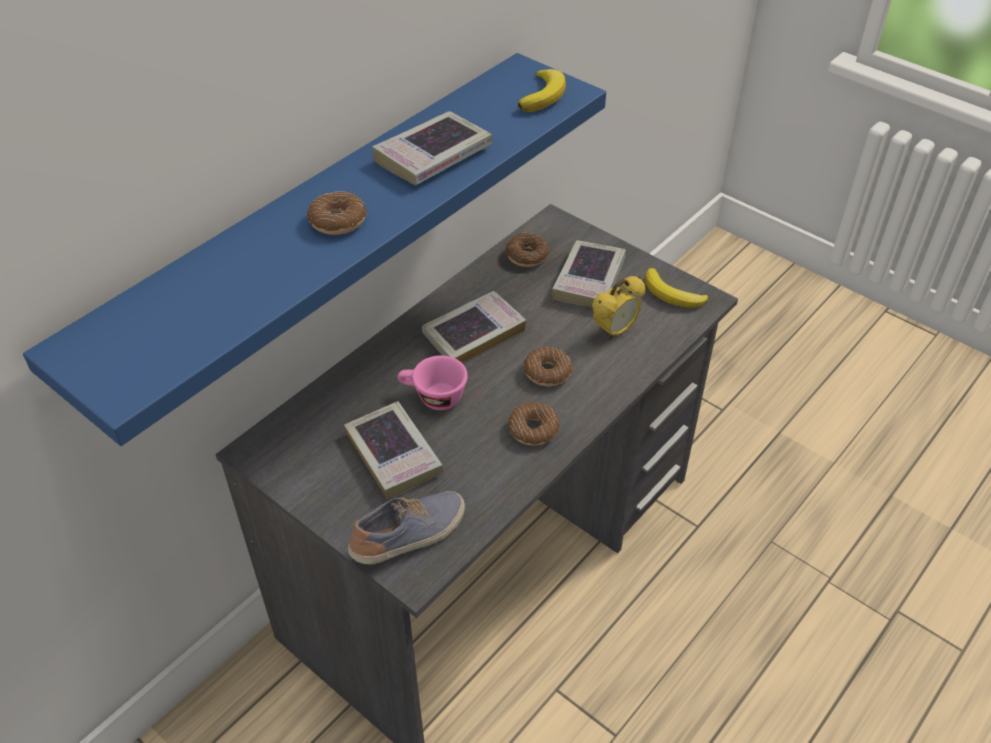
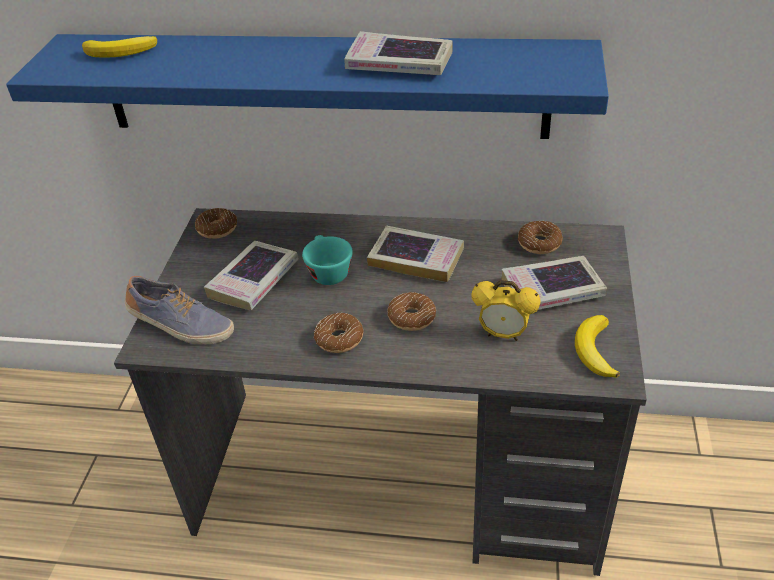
camera: 60 degrees right, 5 degrees down
(338, 221) = (275, 63): donut -> donut (217, 229)
(433, 397) = (327, 271): pink cup -> turquoise cup
(544, 95) = (553, 72): banana -> banana (122, 52)

